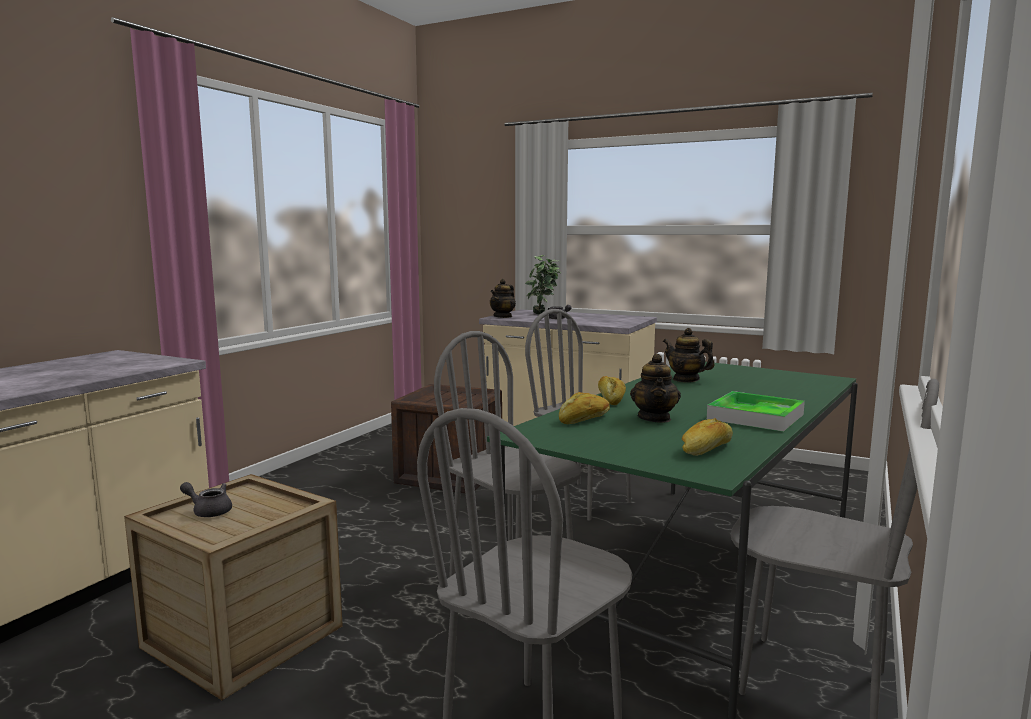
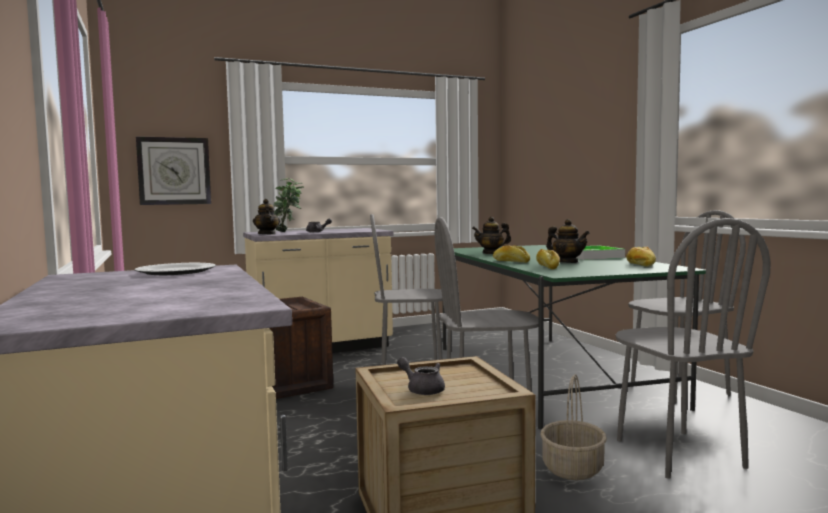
camera: 50 degrees left, 5 degrees down
(138, 362) = (177, 272): none -> plate
(209, 511) = (422, 389): grey teapot -> grey teapot turned 75 degrees clockwise
(407, 675) = (573, 469): none -> basket
(475, 242) = (174, 171): none -> wall clock

